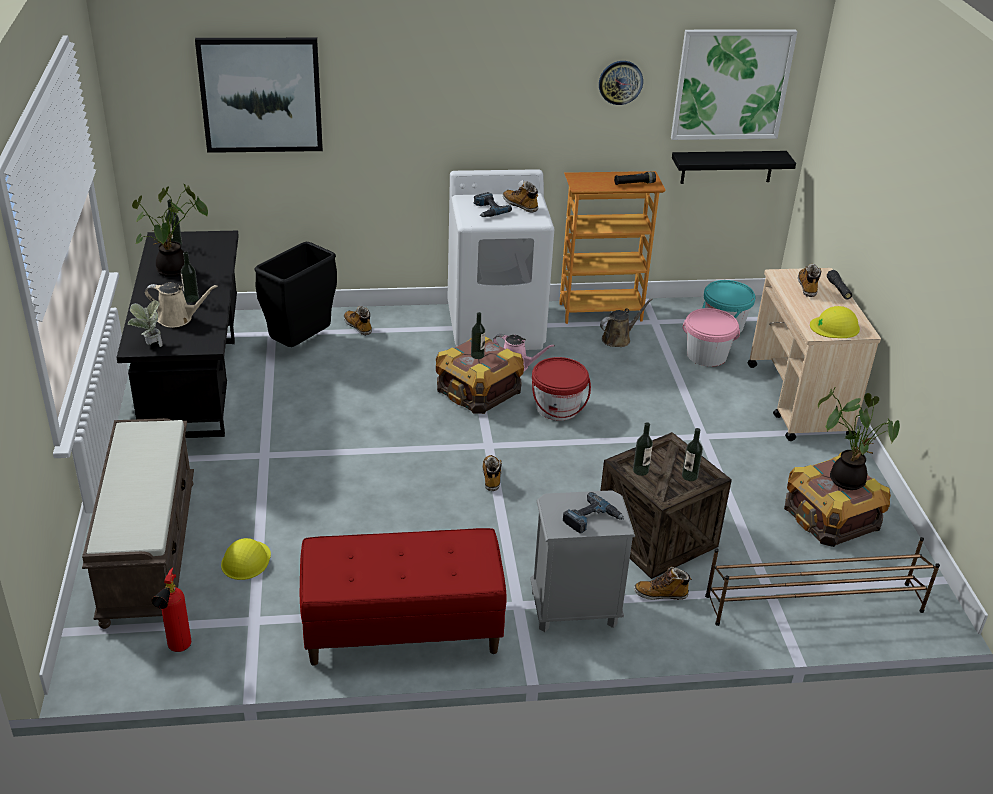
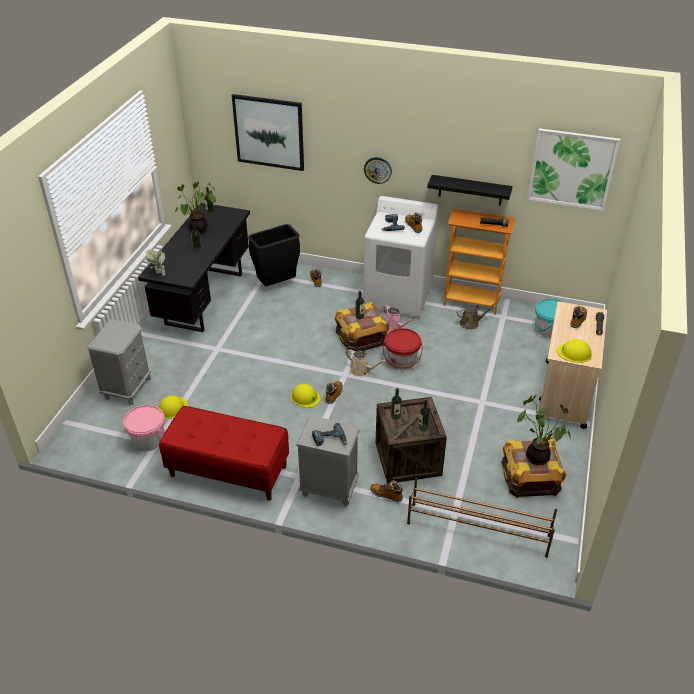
camera: 25 degrees right, 5 degrees up
(148, 550) = (128, 388): brown bench -> grey nightstand
(177, 650) = (111, 447): fire extinguisher -> none
(178, 318) = (183, 260): beige watering can -> beige watering can (361, 370)
(451, 491) = (305, 397): none -> yellow hard hat
(620, 82) = (493, 156): wall clock -> wall clock (378, 170)
(706, 355) = (522, 348): pink bucket -> pink bucket (148, 440)
(727, 167) = (567, 223): black shelf -> black shelf (470, 190)

